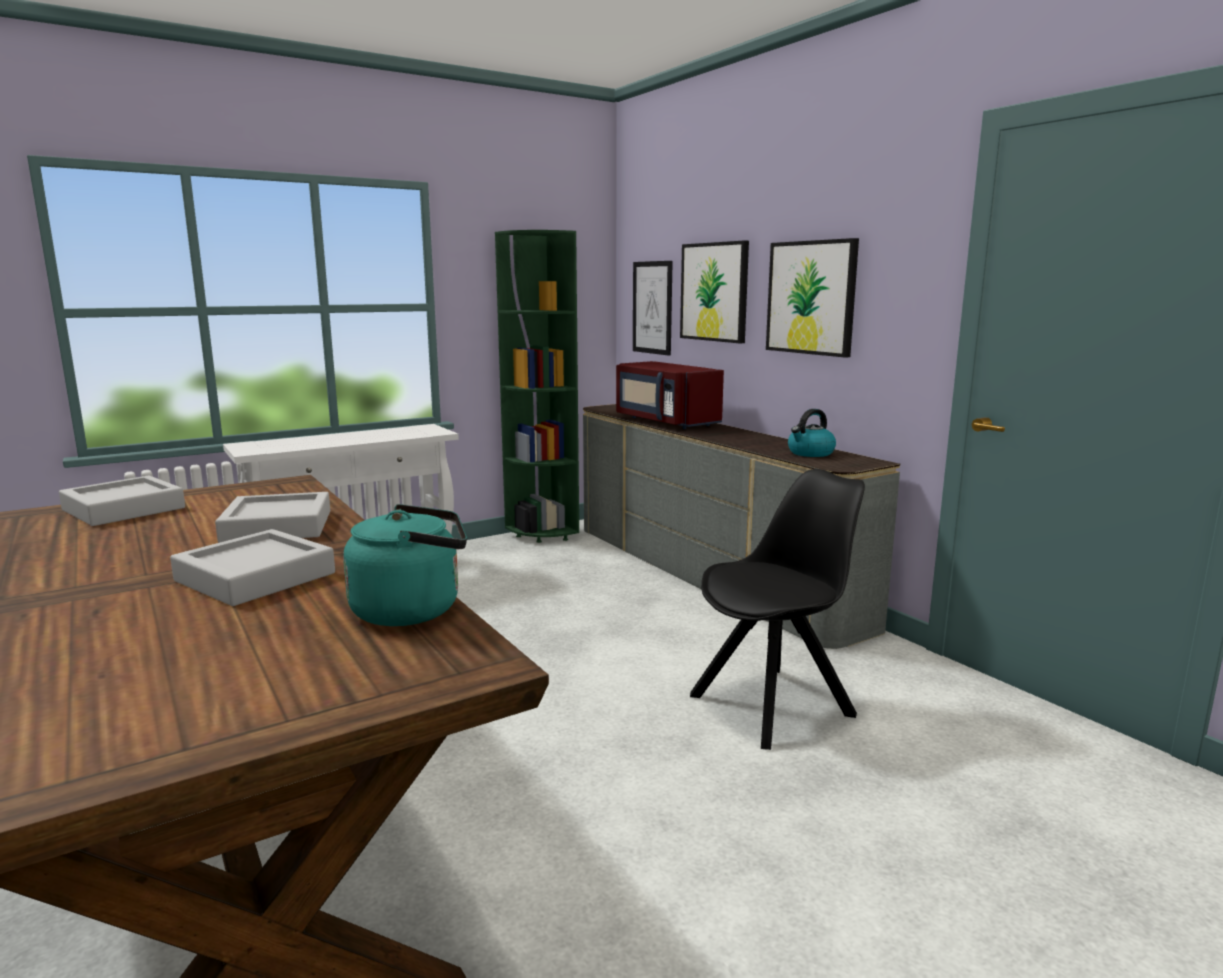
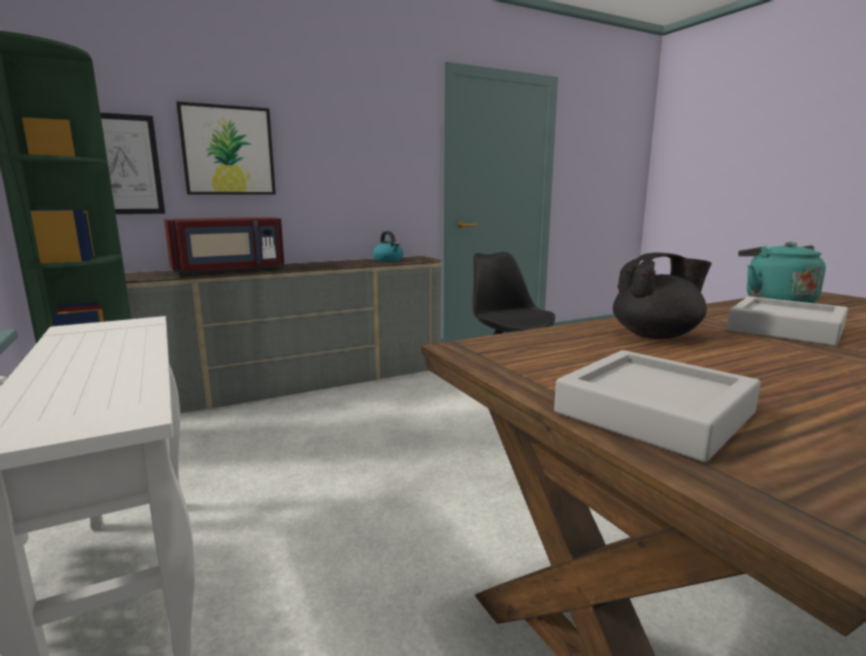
camera: 85 degrees left, 0 degrees up
(277, 526) = (656, 335): grey tray -> black teapot
(811, 297) = (340, 158): picture -> none

